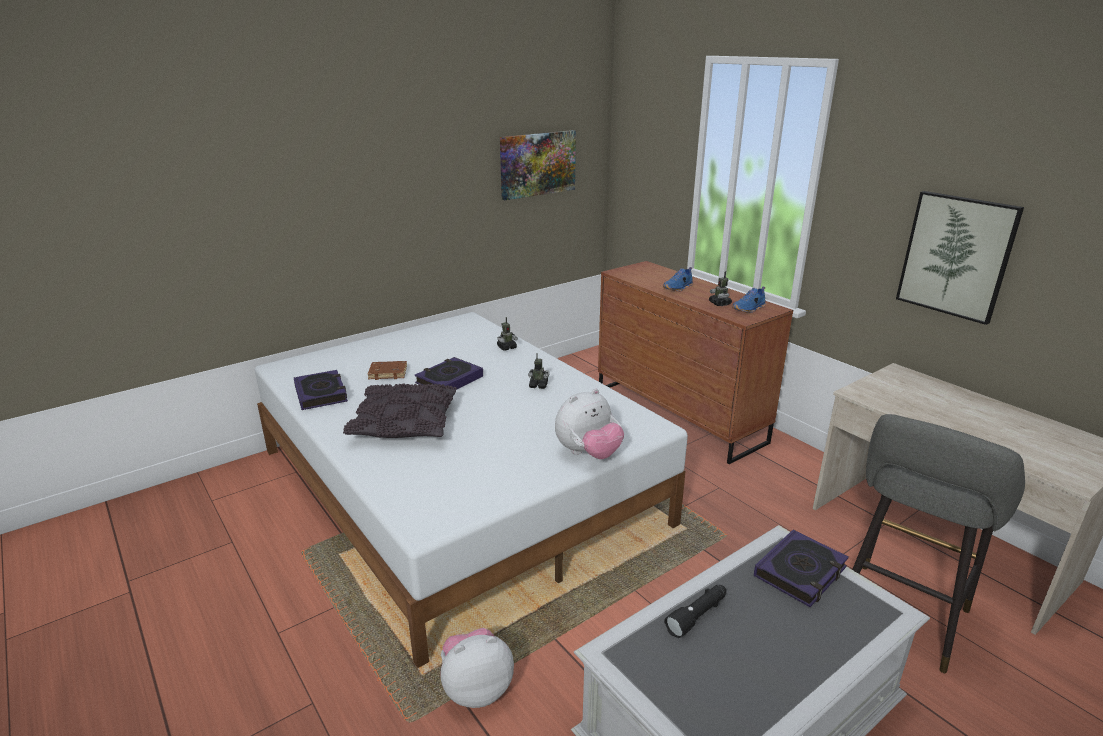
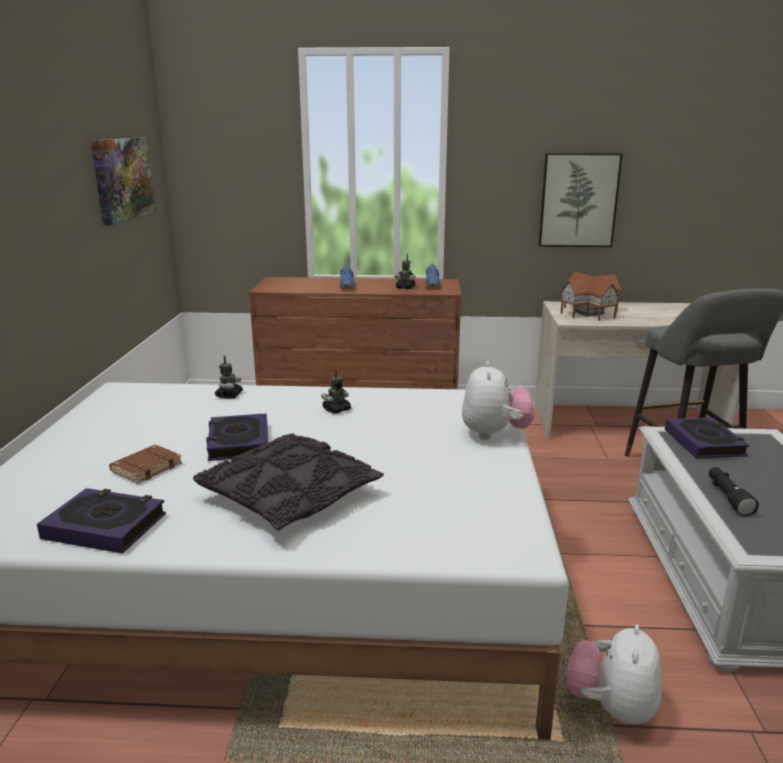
camera: 50 degrees left, 5 degrees down
(906, 392) = (587, 312): none -> toy house

